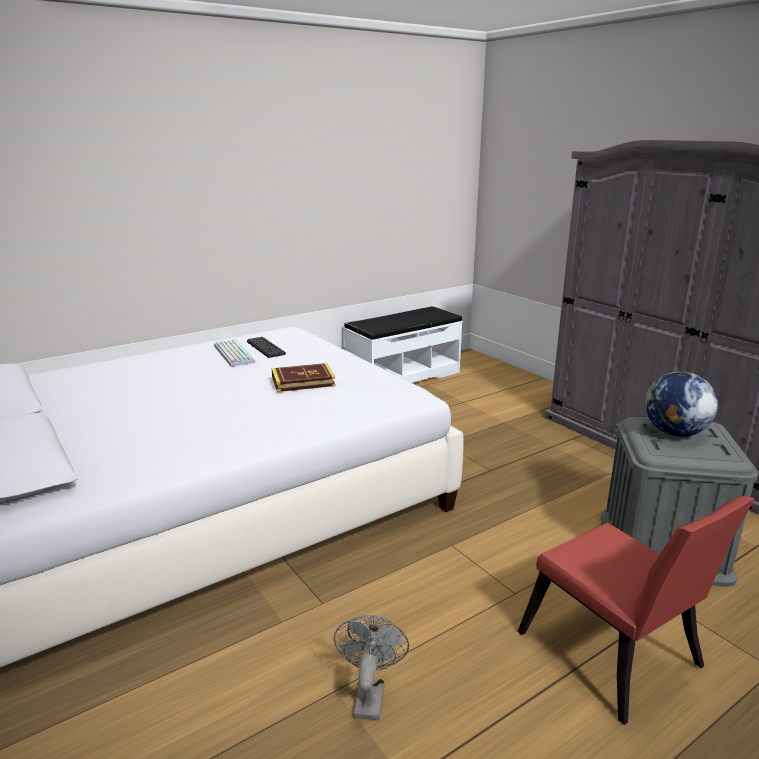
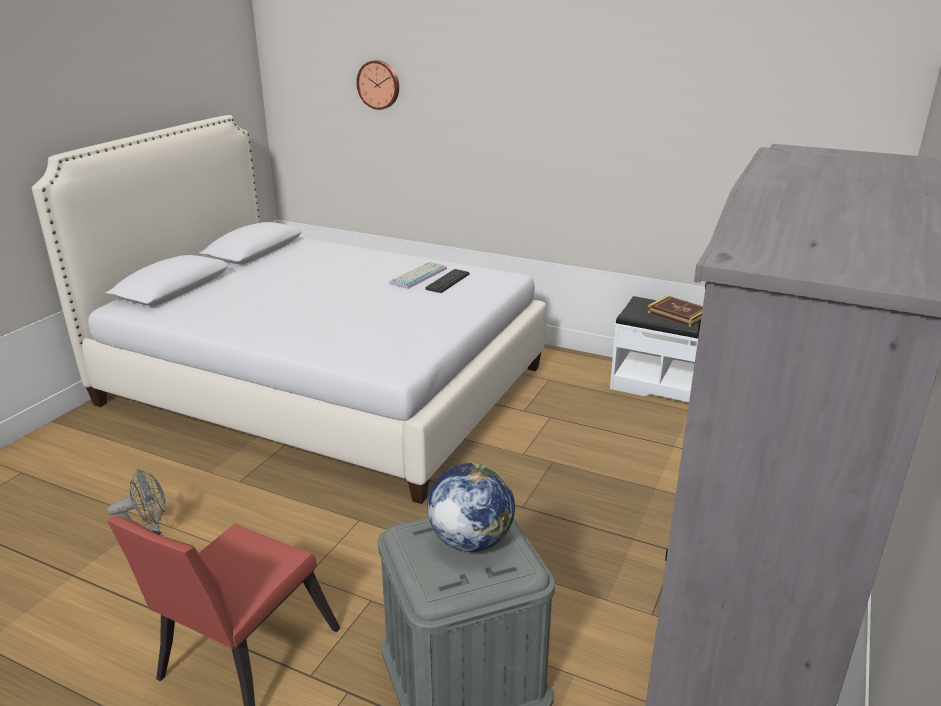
camera: 60 degrees right, 5 degrees up
(58, 174) = (379, 84): none -> wall clock
(303, 381) = (377, 315): book -> book (677, 314)

